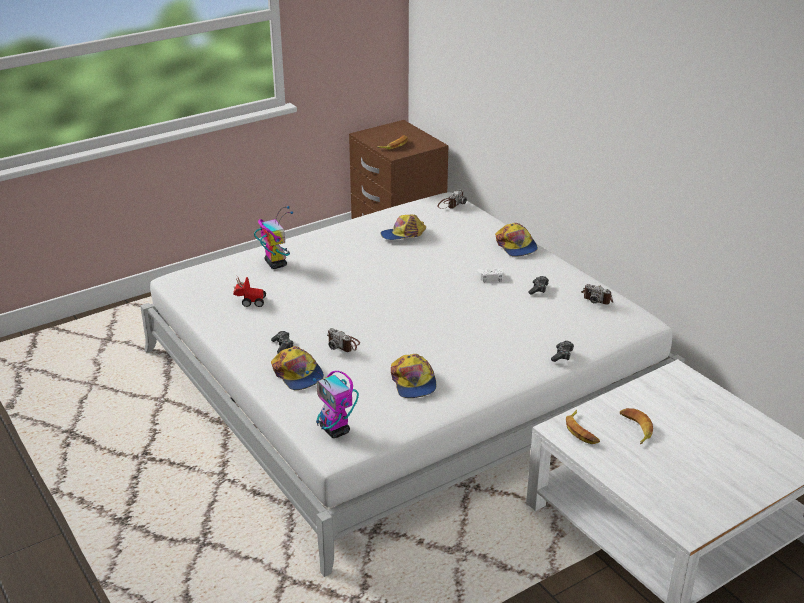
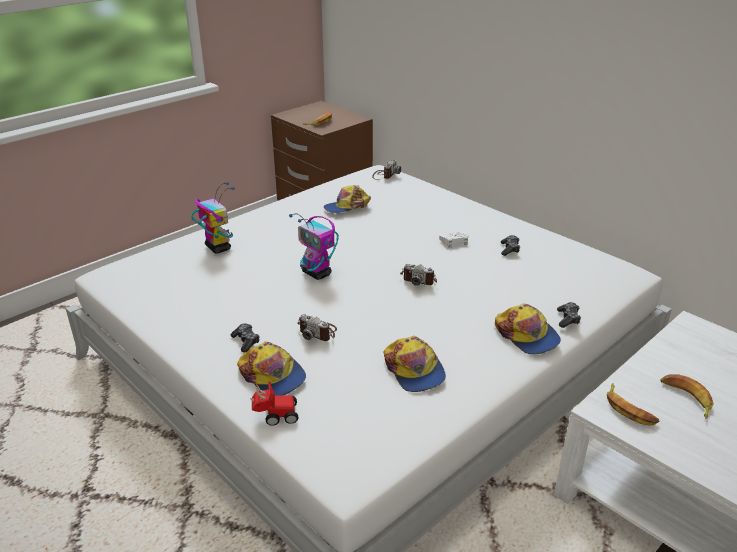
camera: 10 degrees left, 0 degrees up
(249, 301) = (196, 292): toy car -> toy car (275, 415)
(335, 430) = (338, 447): toy robot -> toy robot (317, 273)
(516, 246) = (466, 209): cap -> cap (527, 335)
(597, 298) = (574, 253): camera -> camera (419, 279)

